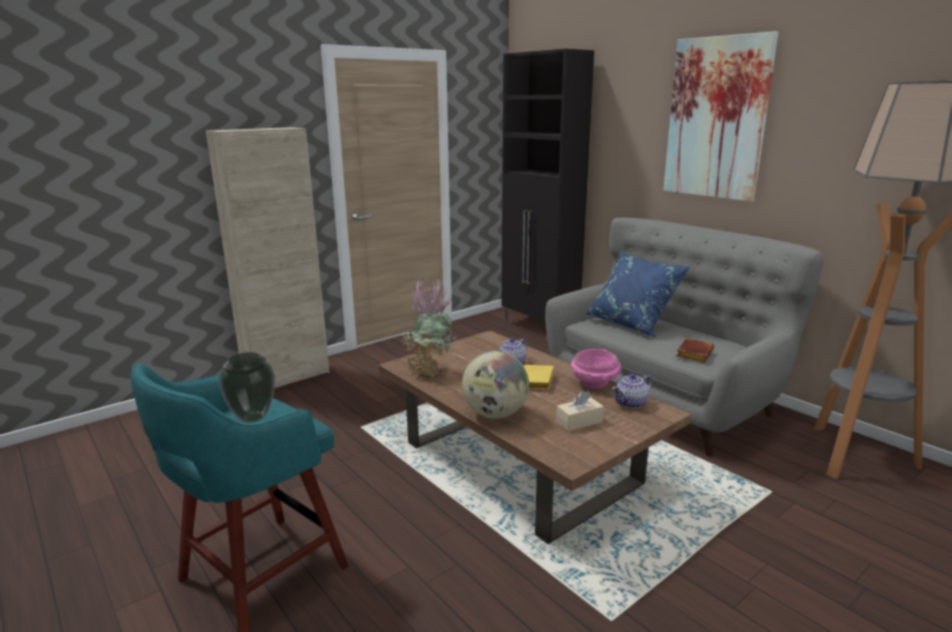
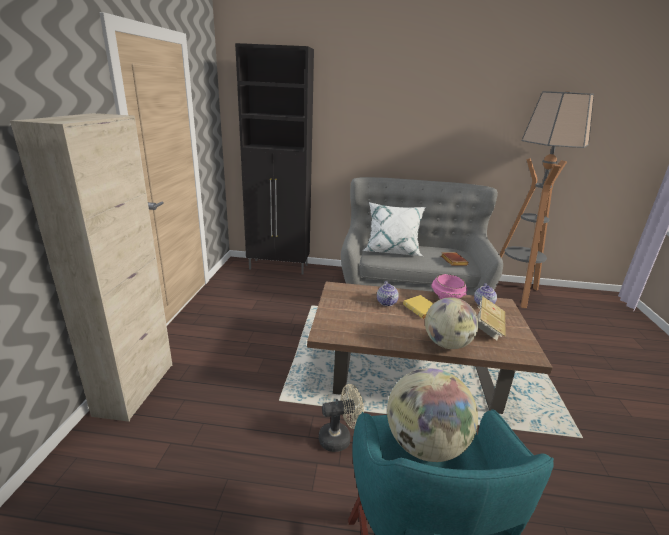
camera: 45 degrees left, 5 degrees up
(251, 418) = (424, 445): vase -> globe
(361, 473) = (340, 438): none -> beige fan
(429, 371) = (352, 330): potted plant -> none
(579, 421) = (488, 327): beige tissue box -> book
(632, 324) = (392, 250): blue pillow -> white pillow
(716, 119) = (417, 107): picture -> none

